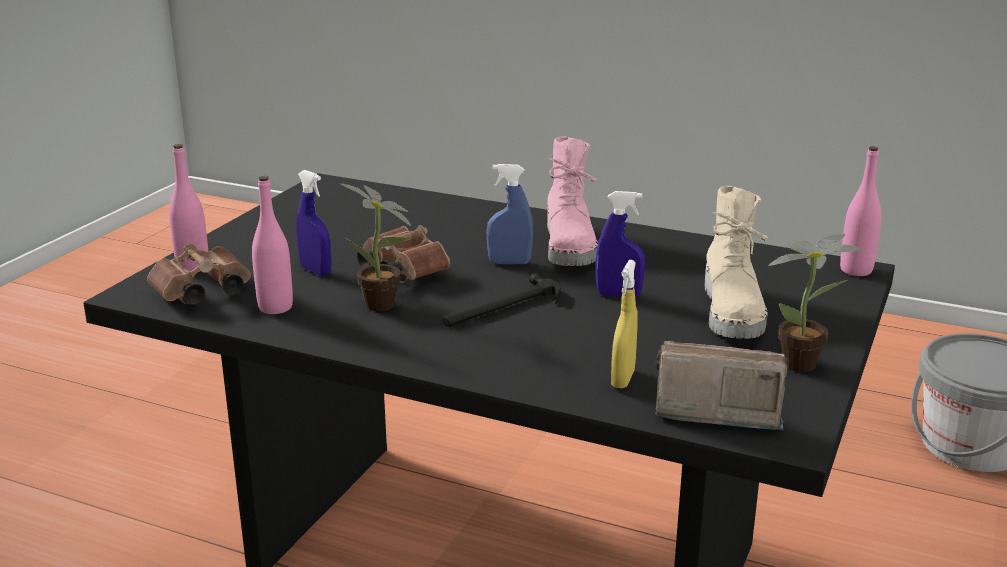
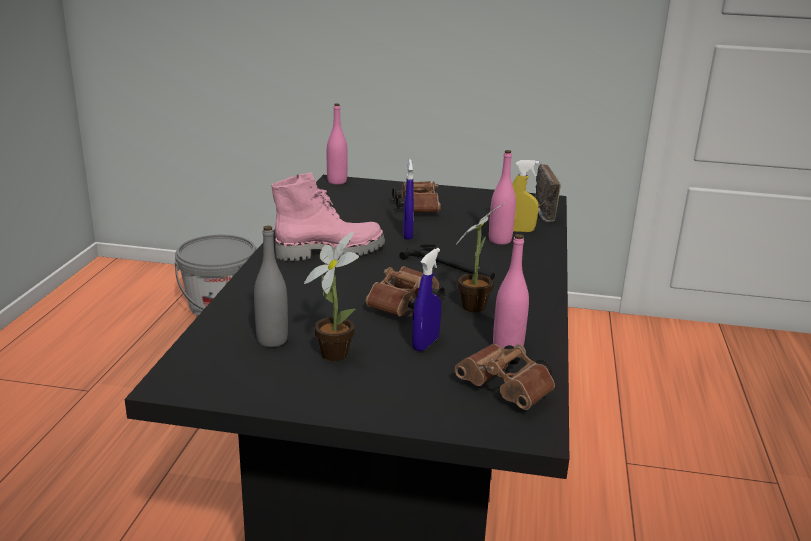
camera: 105 degrees left, 0 degrees up
(193, 267) = (451, 412): pink bottle -> pink bottle (500, 240)
(369, 214) = (272, 340): none -> grey bottle
(509, 263) = (368, 269): blue spray bottle -> none
(733, 313) = (416, 208): beige boot -> brown binoculars
(805, 365) = (468, 195): potted plant -> potted plant (334, 351)

